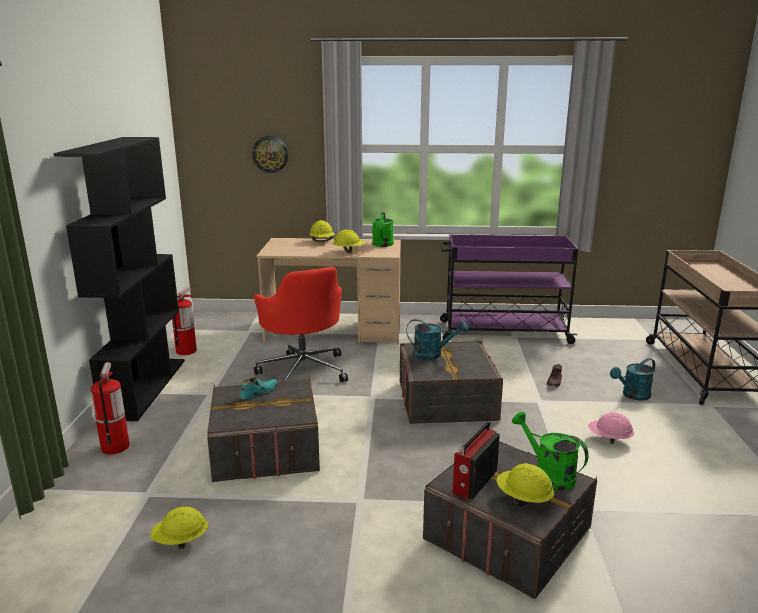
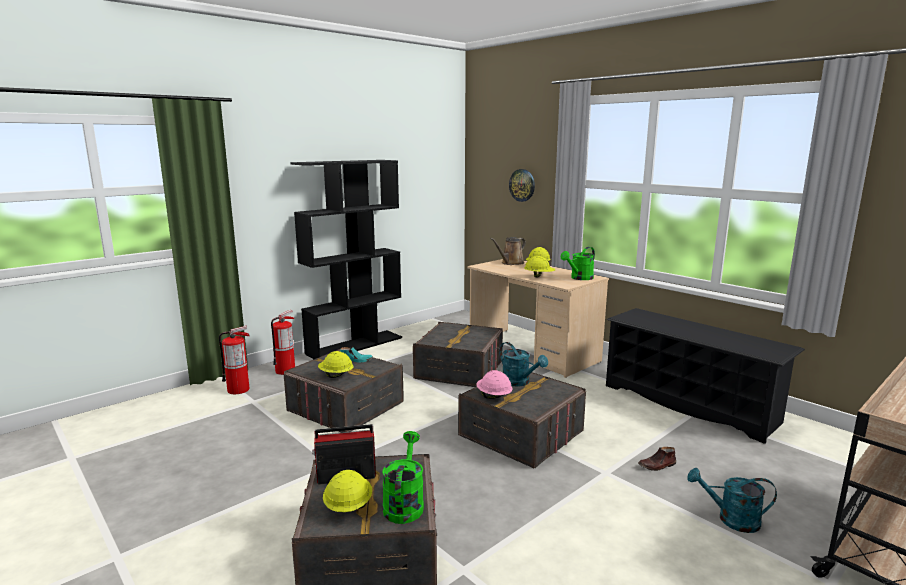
camera: 45 degrees right, 5 degrees down
(180, 541) = (220, 432): yellow hard hat -> yellow hard hat (336, 375)
(186, 351) = (414, 332): fire extinguisher -> fire extinguisher (238, 390)
(289, 243) = (511, 263): none -> brown watering can
(303, 370) = (459, 370): red office chair -> grey storage box
(502, 332) = (689, 403): purple cart -> black shoe rack
(609, 439) = (612, 539): pink hard hat -> pink hard hat (493, 396)

